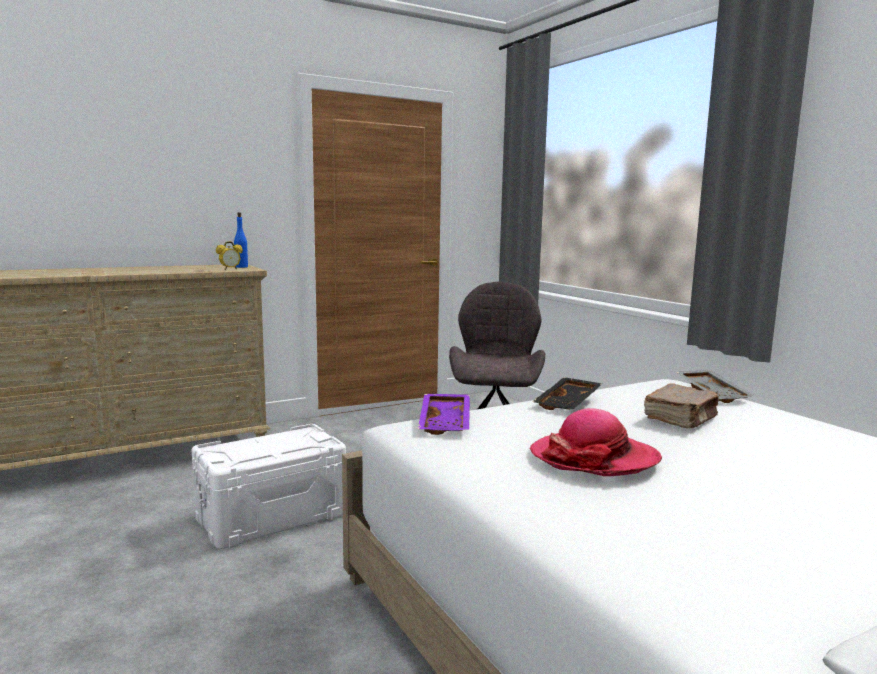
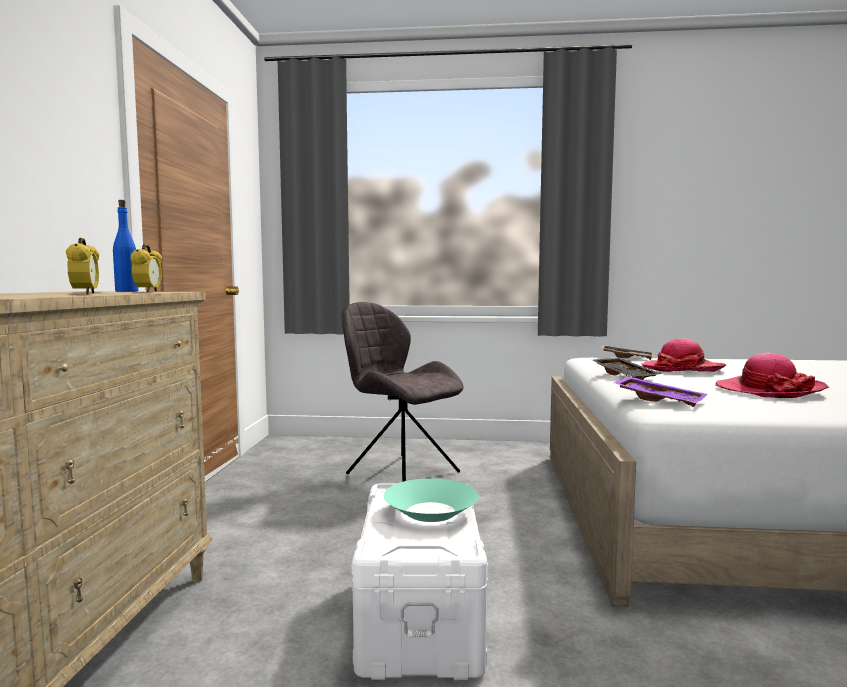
camera: 55 degrees left, 5 degrees down
(174, 271) = (85, 294): none -> alarm clock
(284, 447) = (431, 511): none -> turquoise bowl
(681, 419) = (682, 369): brown book -> hat

